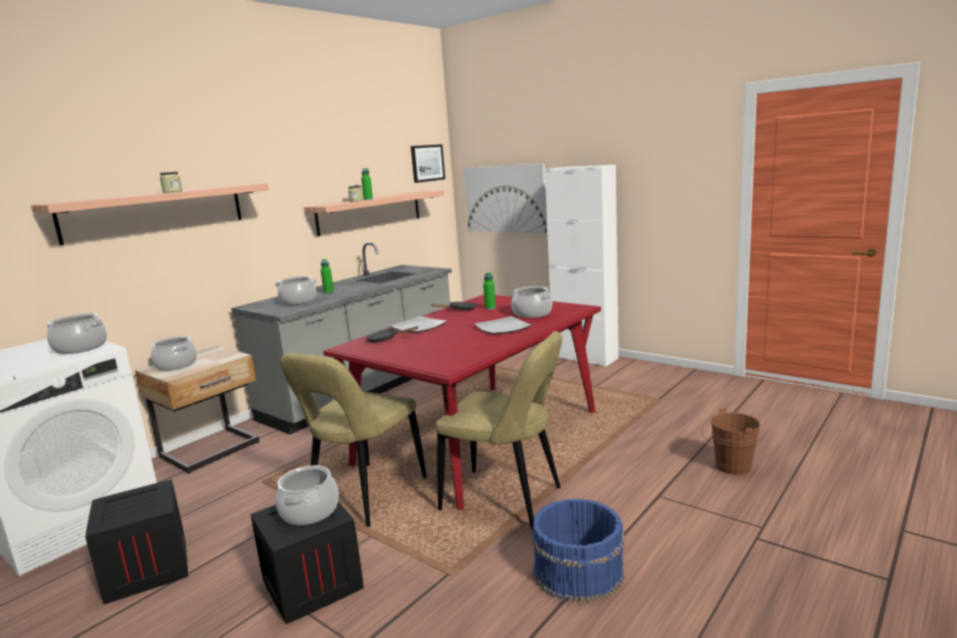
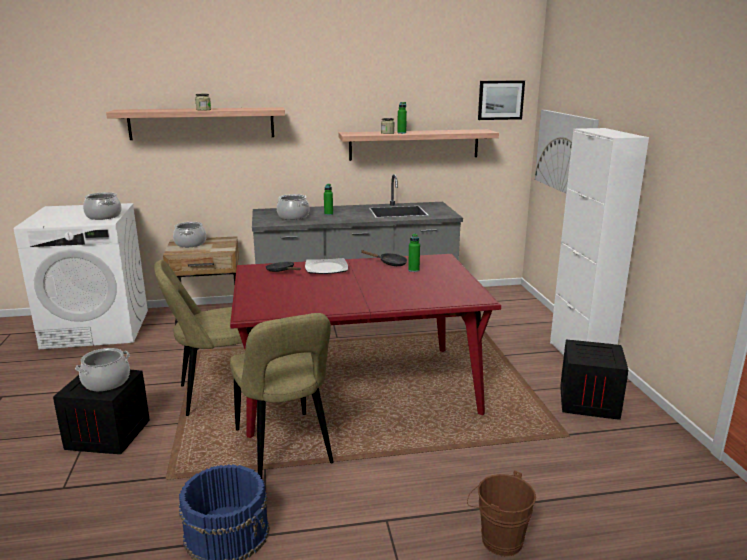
camera: 40 degrees right, 5 degrees up
(148, 569) = (76, 376): crate -> crate (589, 401)
(503, 328) = (370, 294): plate -> none
(532, 314) = (425, 289): cooking pot -> none

